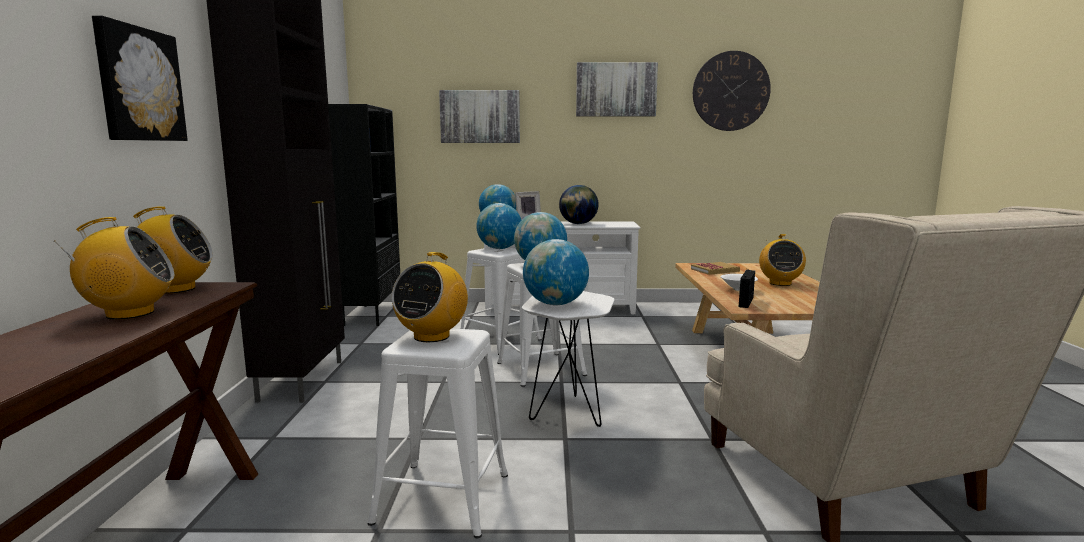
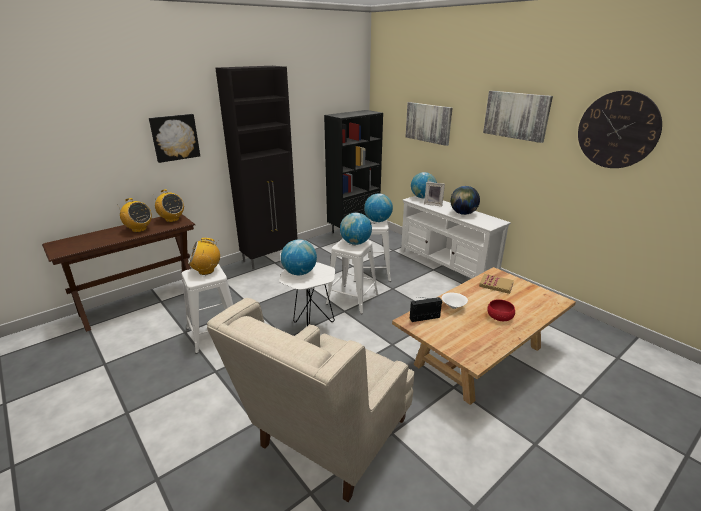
camera: 50 degrees right, 15 degrees up
(780, 283) = (500, 316): radio -> red bowl

